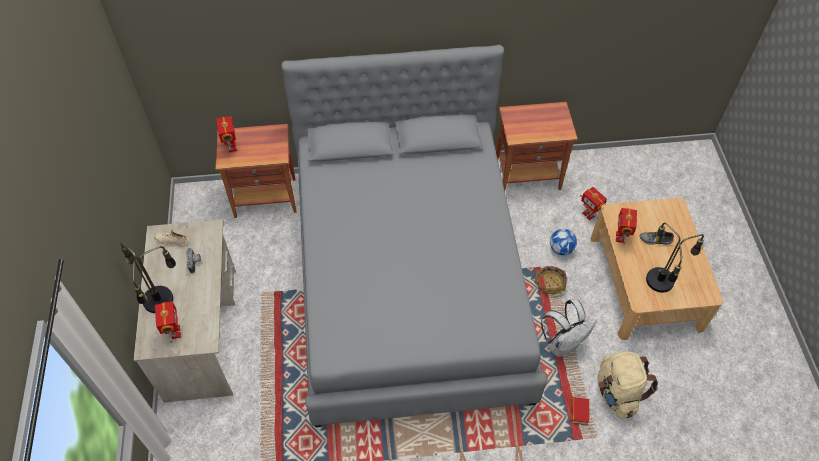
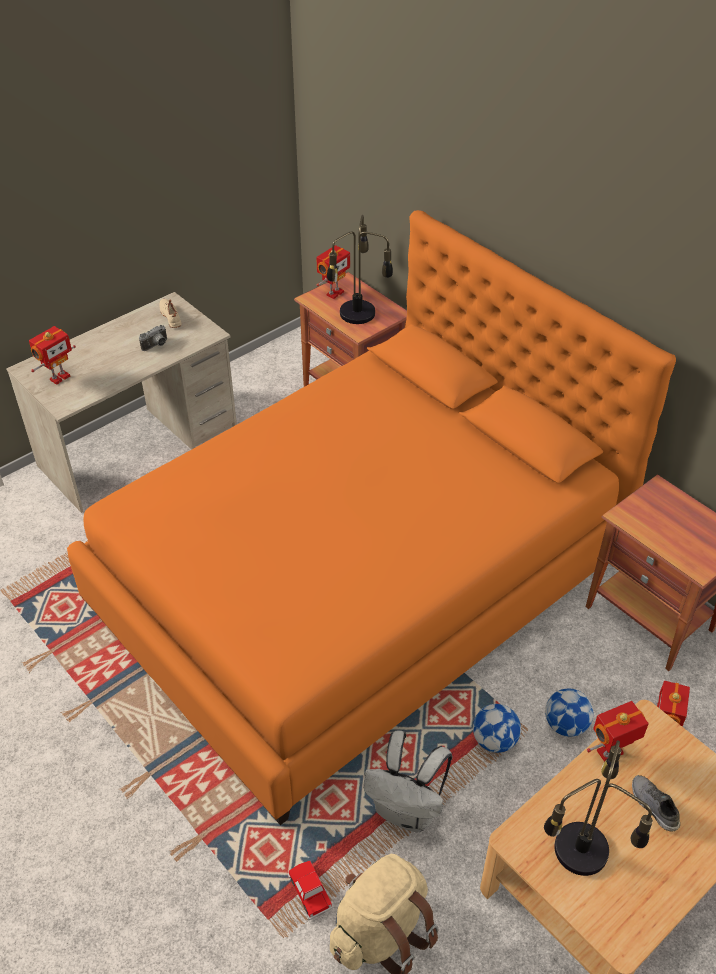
camera: 55 degrees right, 10 degrees down
(159, 300) = (90, 346): table lamp -> table lamp (358, 314)
(409, 280) = (359, 582): grey bed -> orange bed
(549, 283) = (494, 740): basket -> football
(579, 412) = (310, 892): book -> toy car

